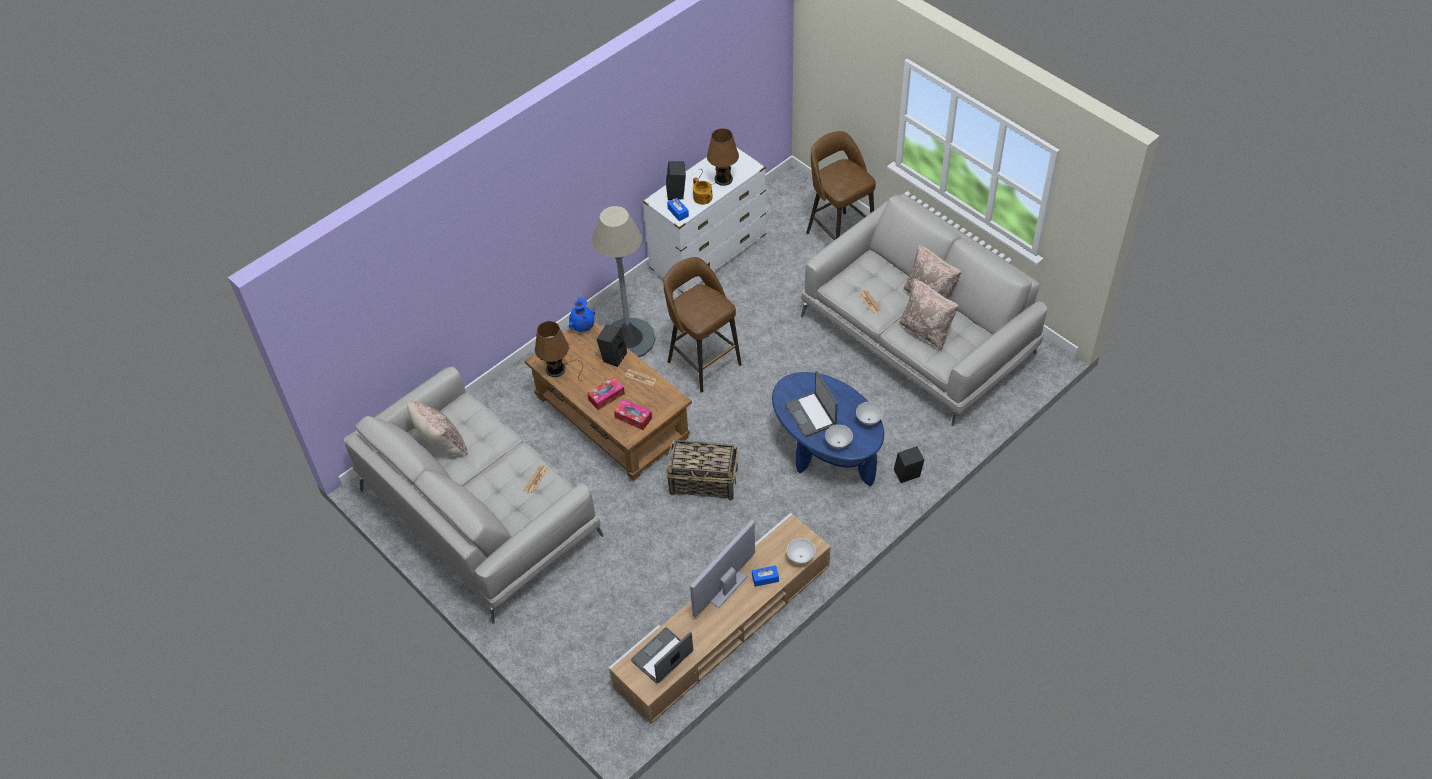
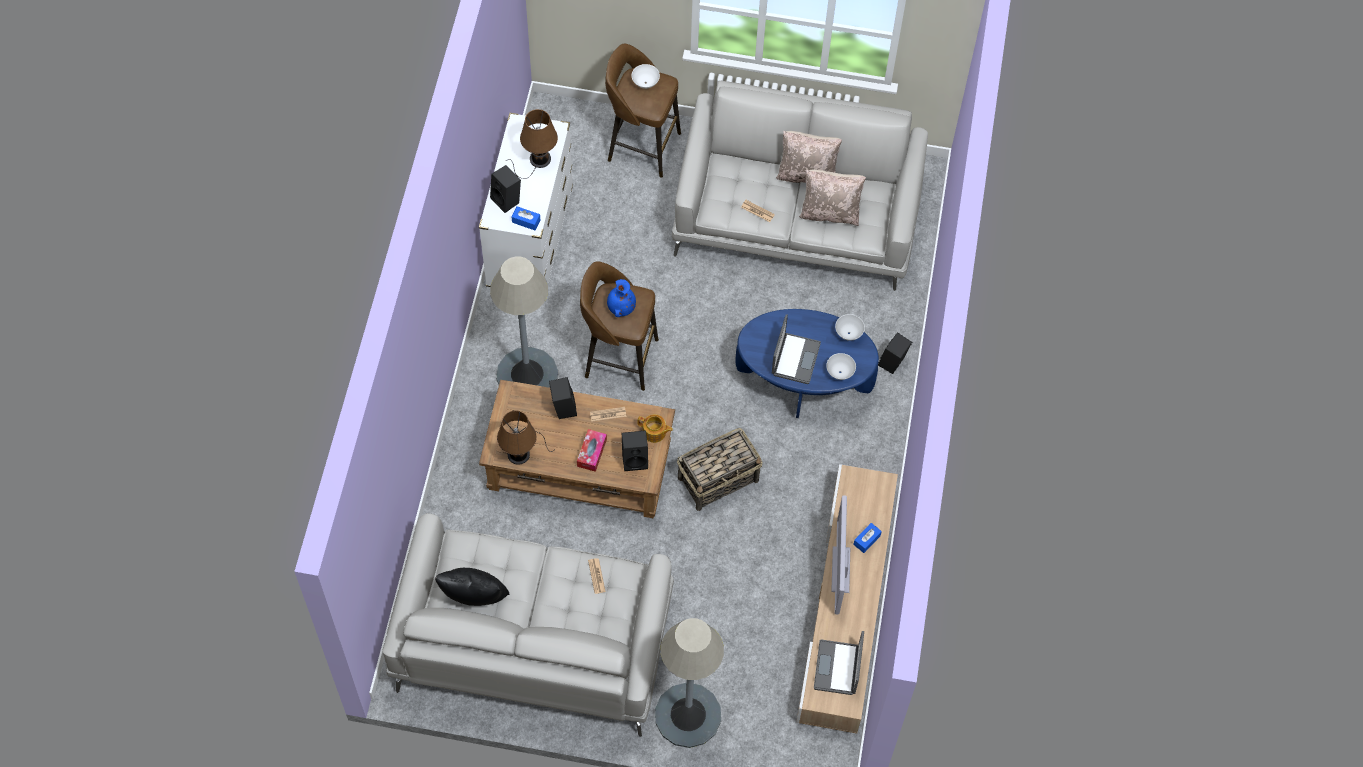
camera: 40 degrees left, 10 degrees up
(441, 445) = (474, 598): beige pillow -> black pillow
(538, 630) = (688, 715): none -> grey floor lamp
(582, 326) = (505, 393): blue vase -> blue vase (621, 307)
(633, 418) = (635, 459): tissue box -> black speaker
(702, 198) = (537, 191): teapot -> teapot (654, 433)
(800, 557) = (881, 501): white bowl -> white bowl (645, 83)
(811, 415) = (794, 358): laptop -> laptop turned 105 degrees counterclockwise

